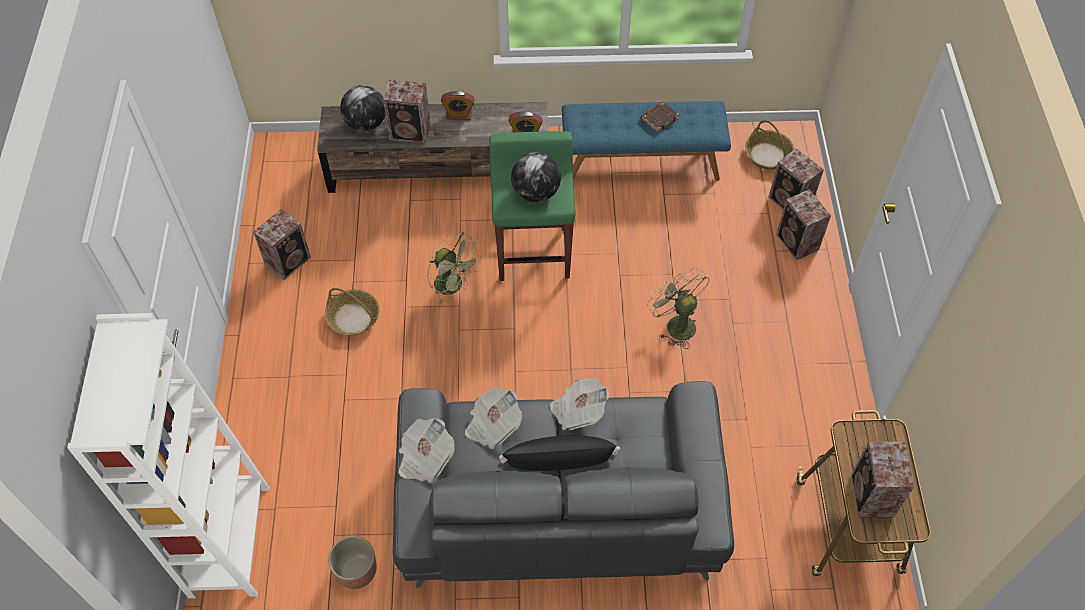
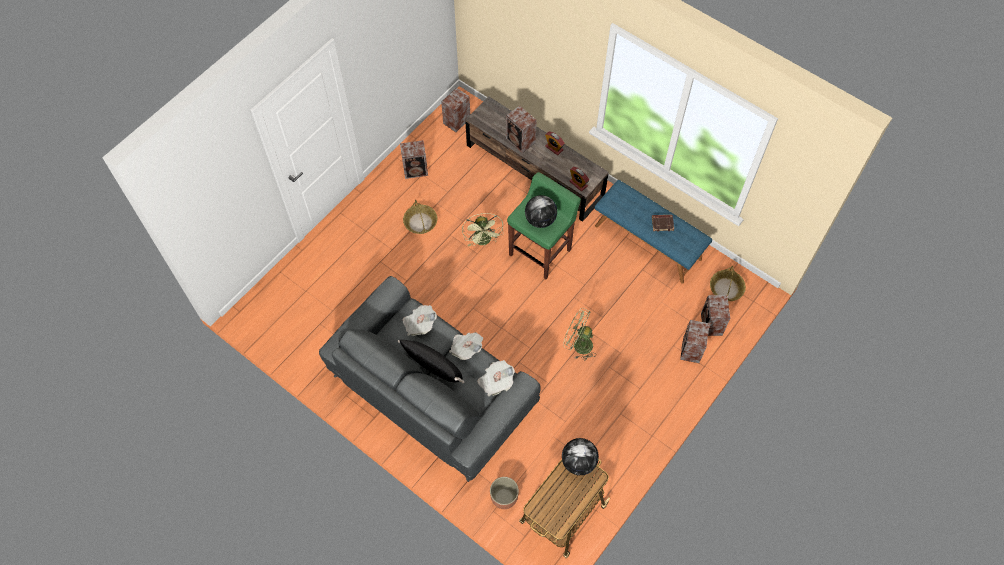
camera: 40 degrees right, 5 degrees up
(230, 541) = (274, 291): white bookcase -> none
(356, 571) = (315, 348): planter -> planter (504, 497)
(366, 123) = (502, 121): globe -> globe (578, 462)
(425, 458) = (370, 315): newspaper -> newspaper (496, 382)
(676, 323) = (578, 344): green fan -> green fan turned 75 degrees counterclockwise
(871, 497) = (553, 498): speaker -> speaker (456, 121)

